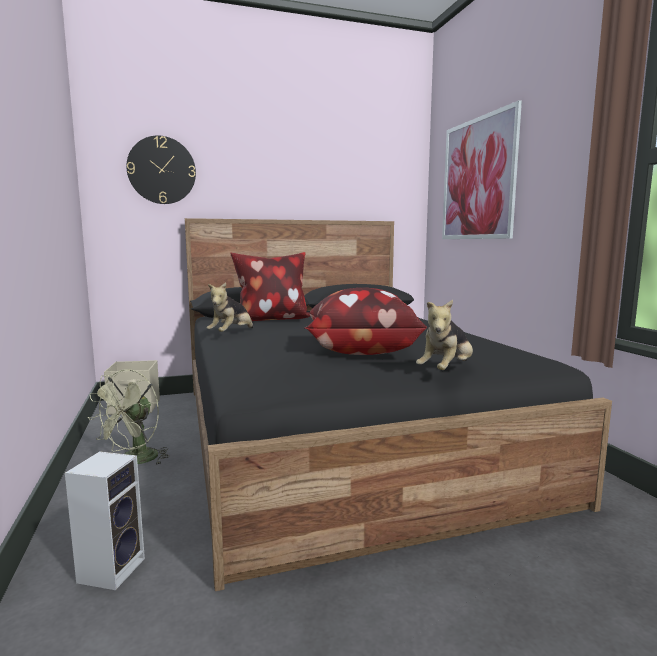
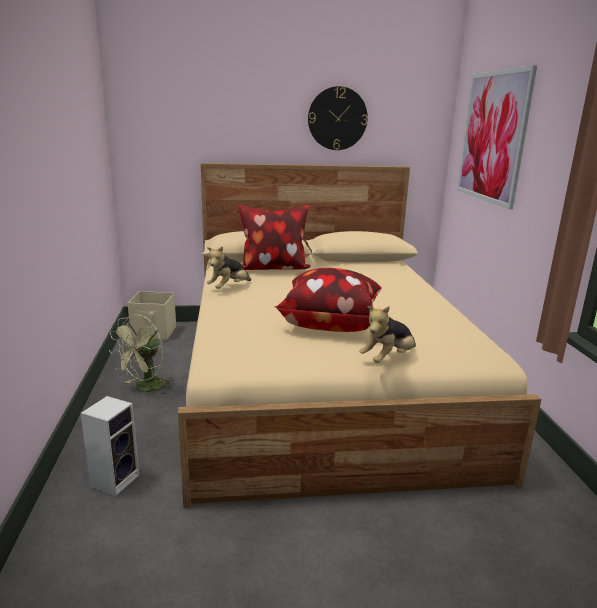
camera: 10 degrees right, 10 degrees up
(161, 170) = (181, 116): wall clock -> wall clock (337, 118)
(340, 435) = (323, 382): black bed -> beige bed

